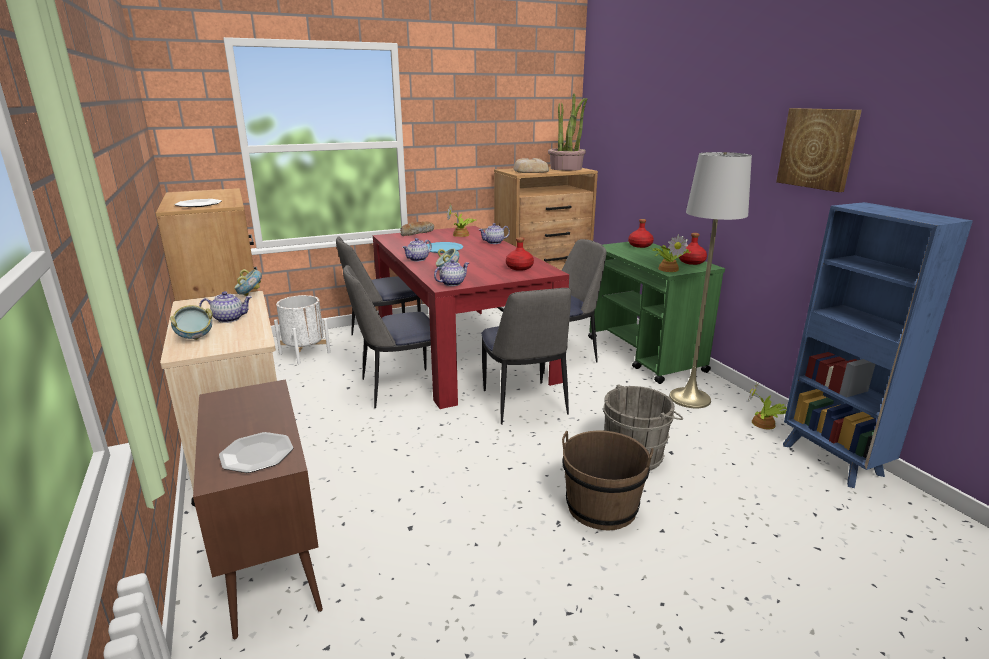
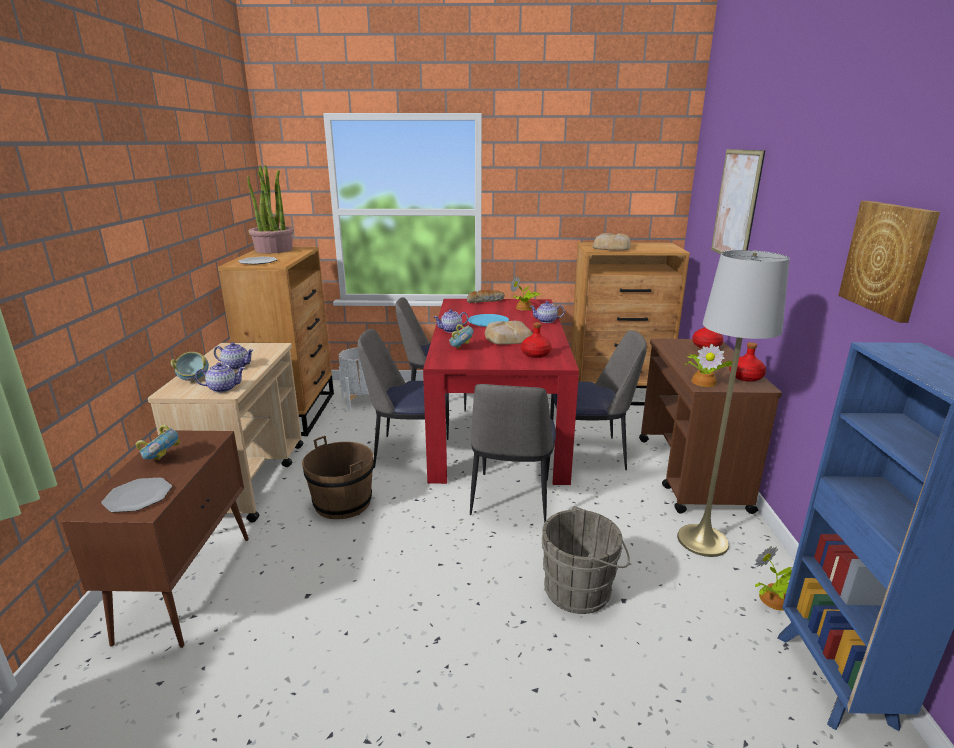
camera: 25 degrees right, 0 degrees up
(250, 295) = (277, 346): bowl -> bowl (162, 459)
(452, 283) = (450, 362): teapot -> teapot (223, 388)
(478, 259) = (507, 338): none -> bread
(566, 168) = (657, 247): potted plant -> potted plant (274, 250)
(601, 507) = (493, 638): brown bucket -> brown bucket (342, 503)
(643, 125) = (736, 205): none -> picture
(645, 355) = (691, 473): green cart -> brown cart

